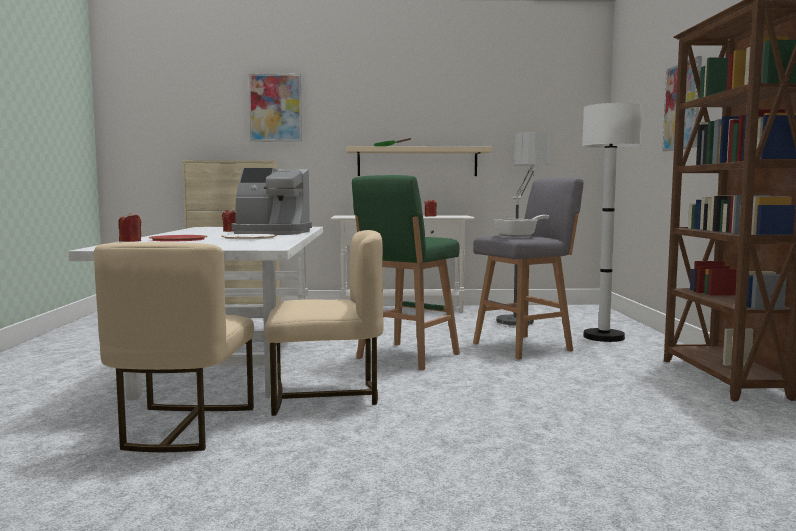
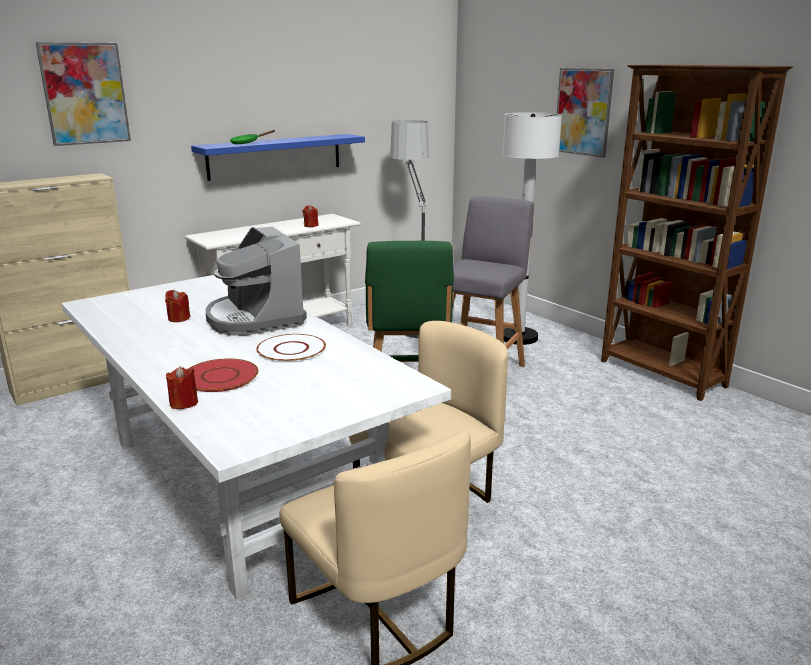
camera: 35 degrees left, 15 degrees up
(271, 233) = (255, 318): coffee machine -> coffee machine turned 90 degrees clockwise
(417, 162) = (275, 156): beige shelf -> blue shelf
(520, 236) = (488, 268): frying pan -> none

